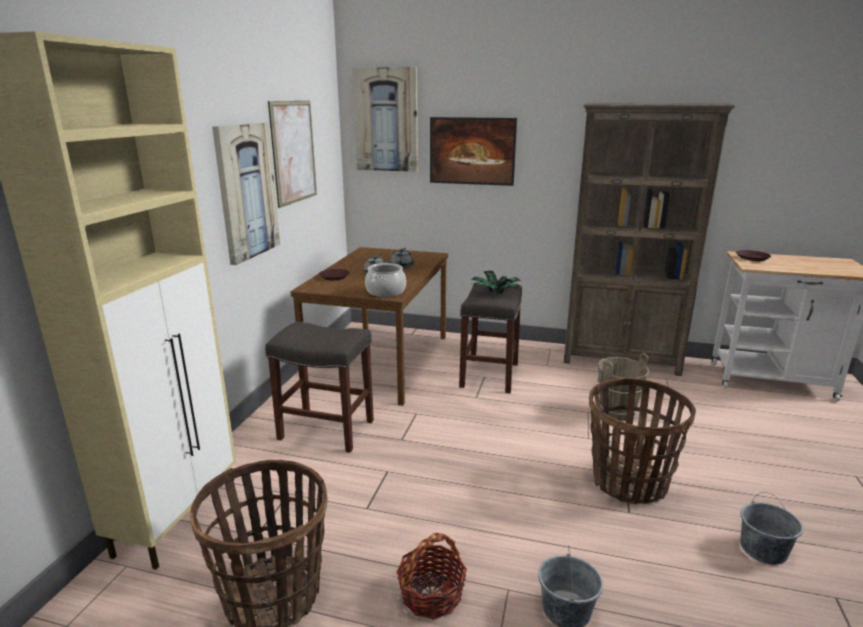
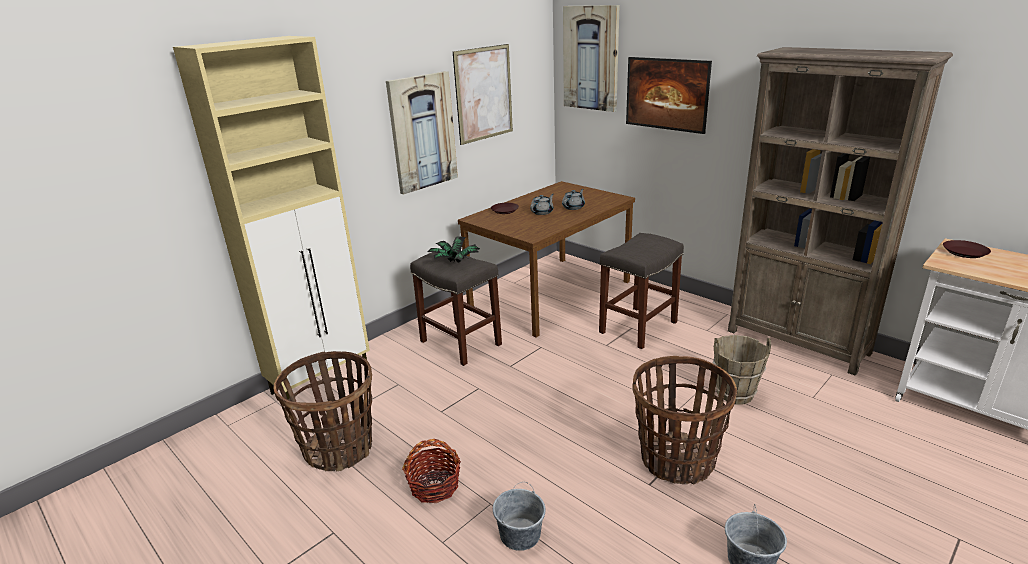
camera: 30 degrees right, 5 degrees up
(386, 292) = (530, 231): cooking pot -> none
(495, 294) = (642, 248): potted plant -> potted plant (454, 262)

